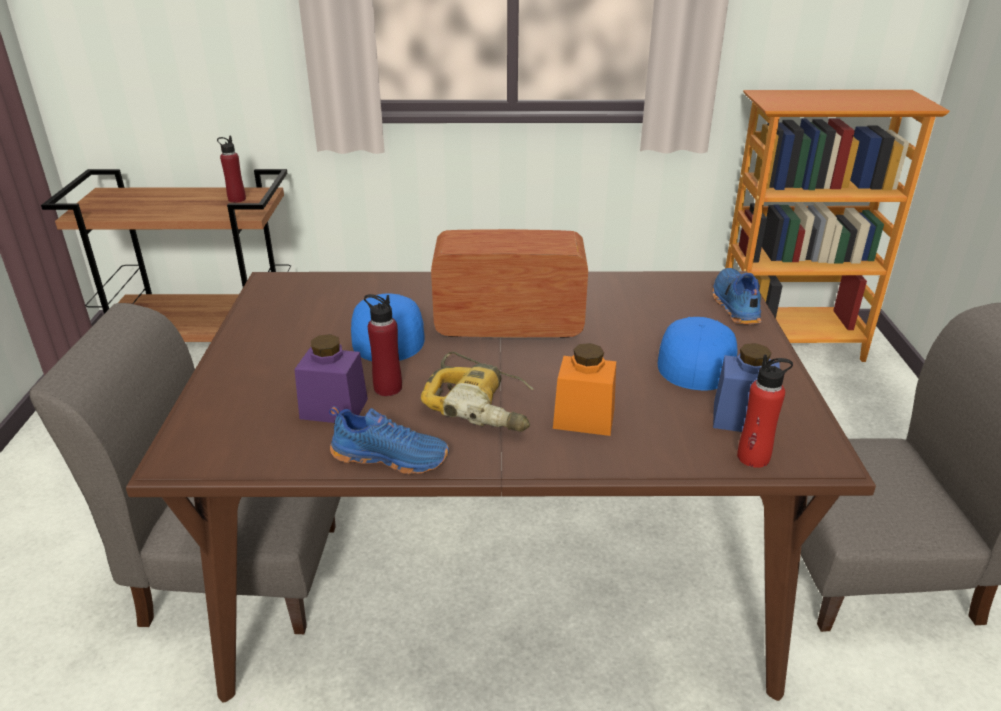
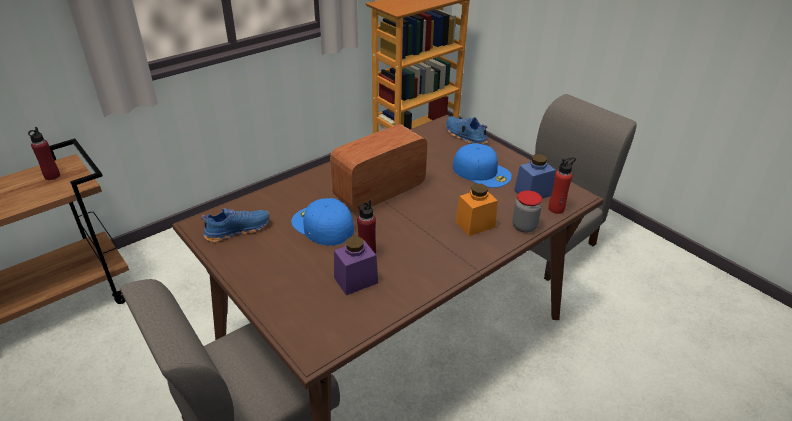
camera: 40 degrees left, 5 degrees up
(391, 457) = (419, 288): blue shoe -> blue shoe (237, 230)
(482, 404) = (423, 240): power drill -> none
(658, 456) = (524, 226): none -> jar
(696, 358) = (482, 172): blue cap -> blue cap turned 150 degrees clockwise

